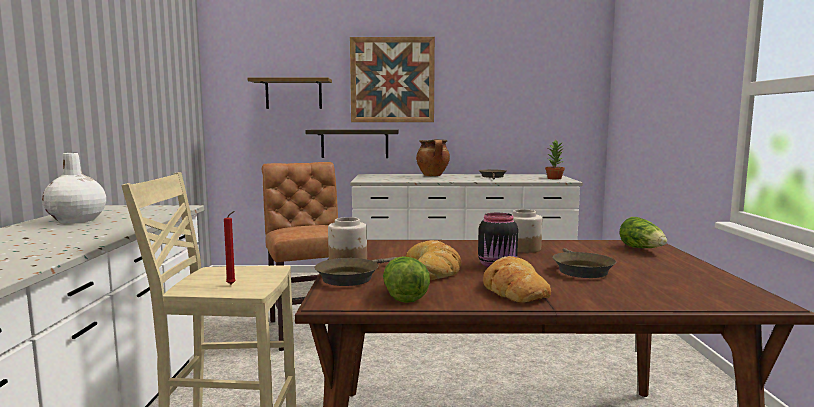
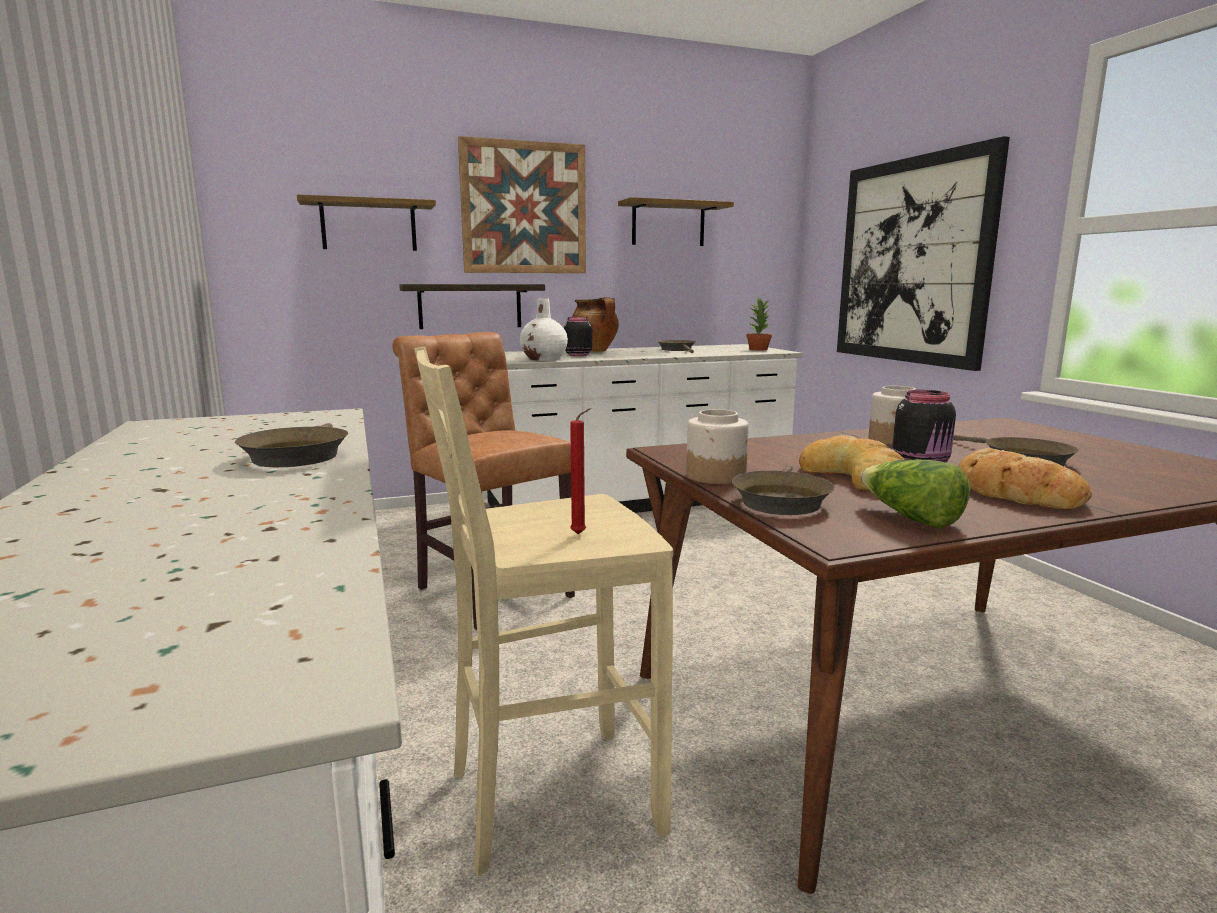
camera: 20 degrees left, 5 degrees up
(77, 220) = (184, 448): white vase -> white vase (544, 359)
(112, 227) = (297, 455): none -> brown frying pan
(413, 178) = (577, 355): none -> black jar
(497, 87) = (668, 224): none -> shelf
(642, 249) = (1018, 429): lettuce -> none
(663, 114) = (912, 261): none -> picture

